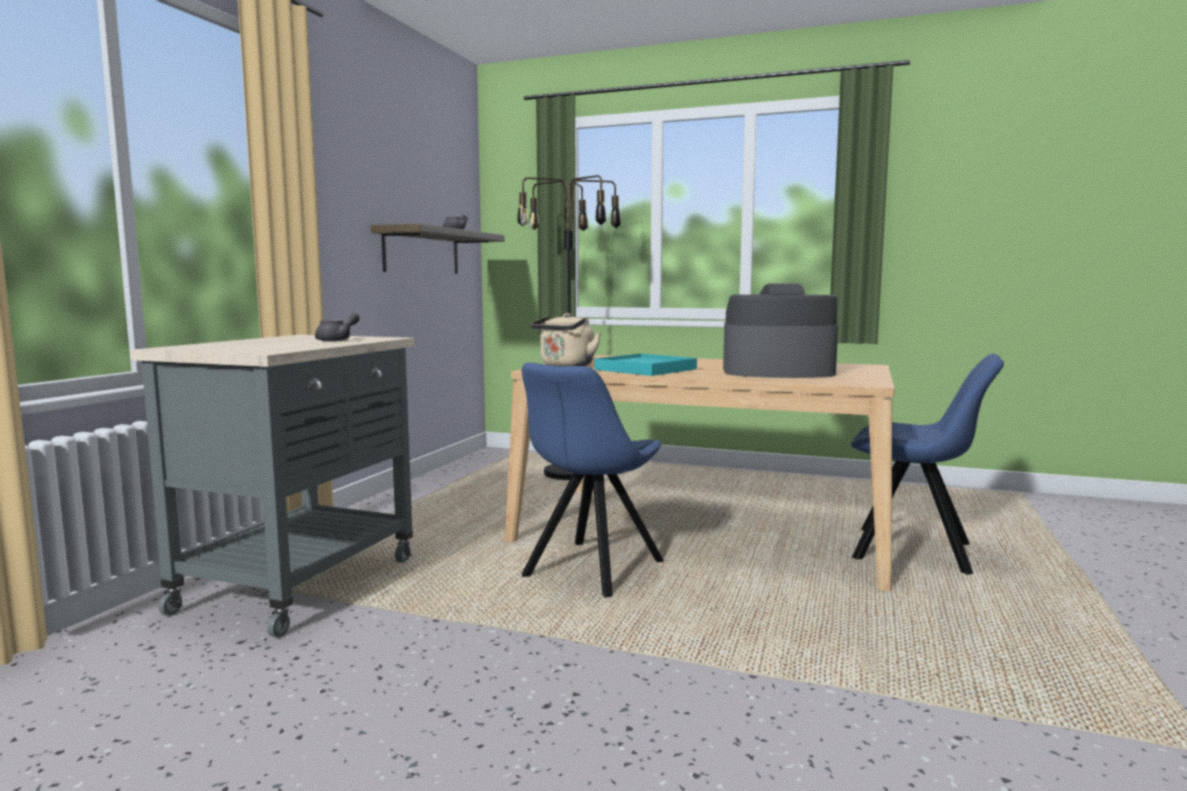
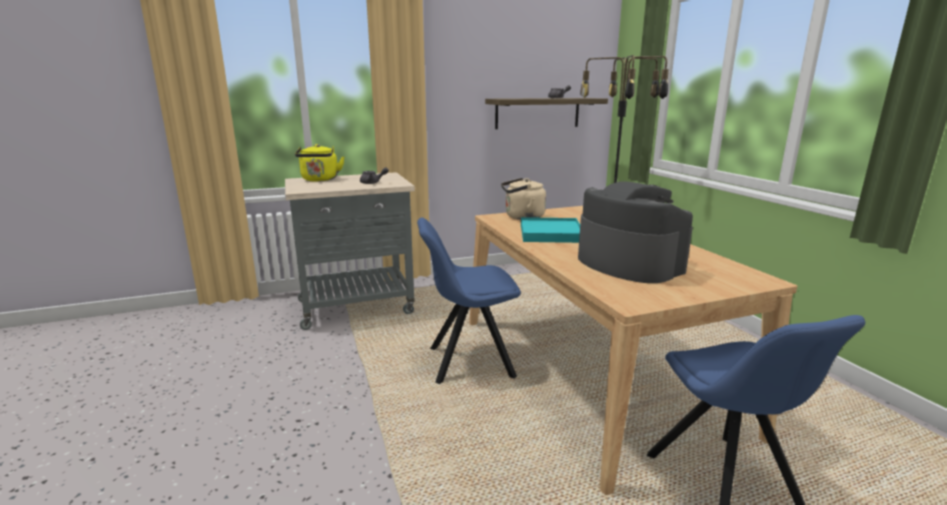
camera: 50 degrees right, 10 degrees up
(223, 345) = (320, 180): none -> yellow kettle

